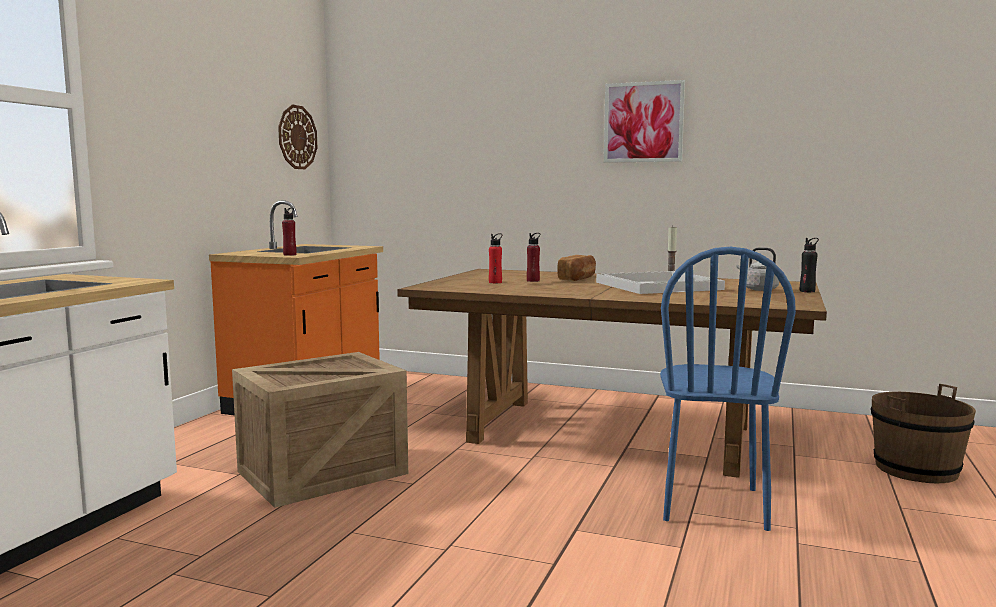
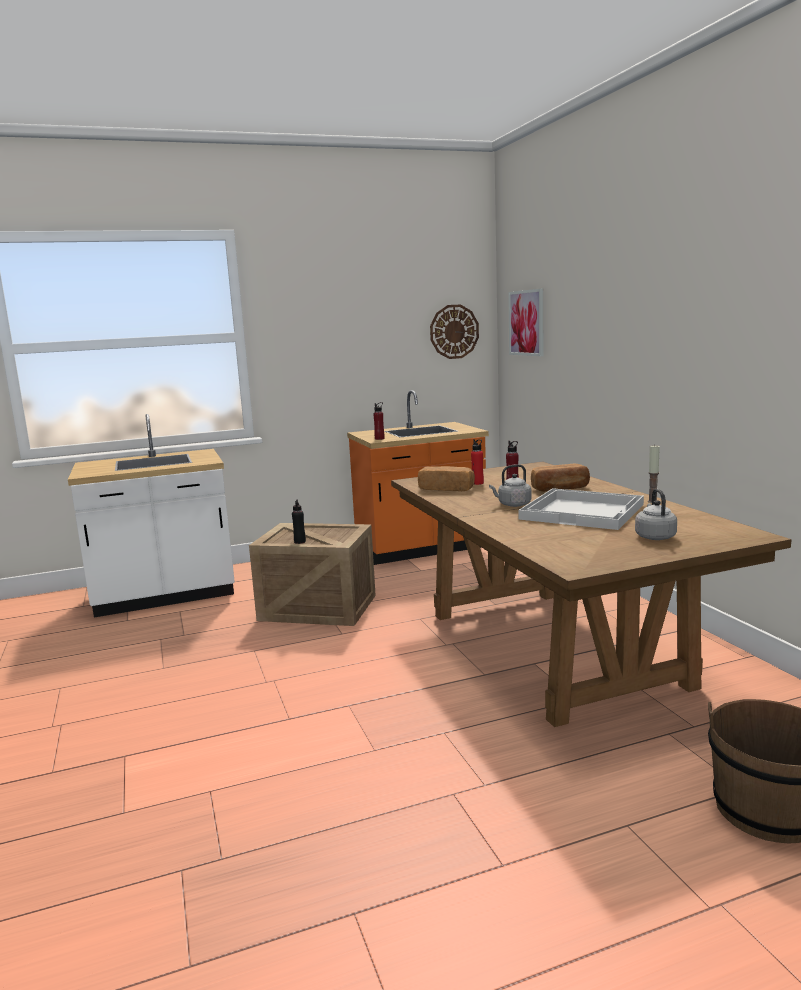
camera: 50 degrees right, 5 degrees up
(487, 287) = (446, 489): none -> bread
(592, 288) = (512, 505): none -> grey kettle
(643, 122) = (693, 316): picture -> picture (526, 323)
(713, 504) = (473, 735): blue chair -> none
(807, 291) = (694, 551): black bottle -> black bottle (300, 541)

